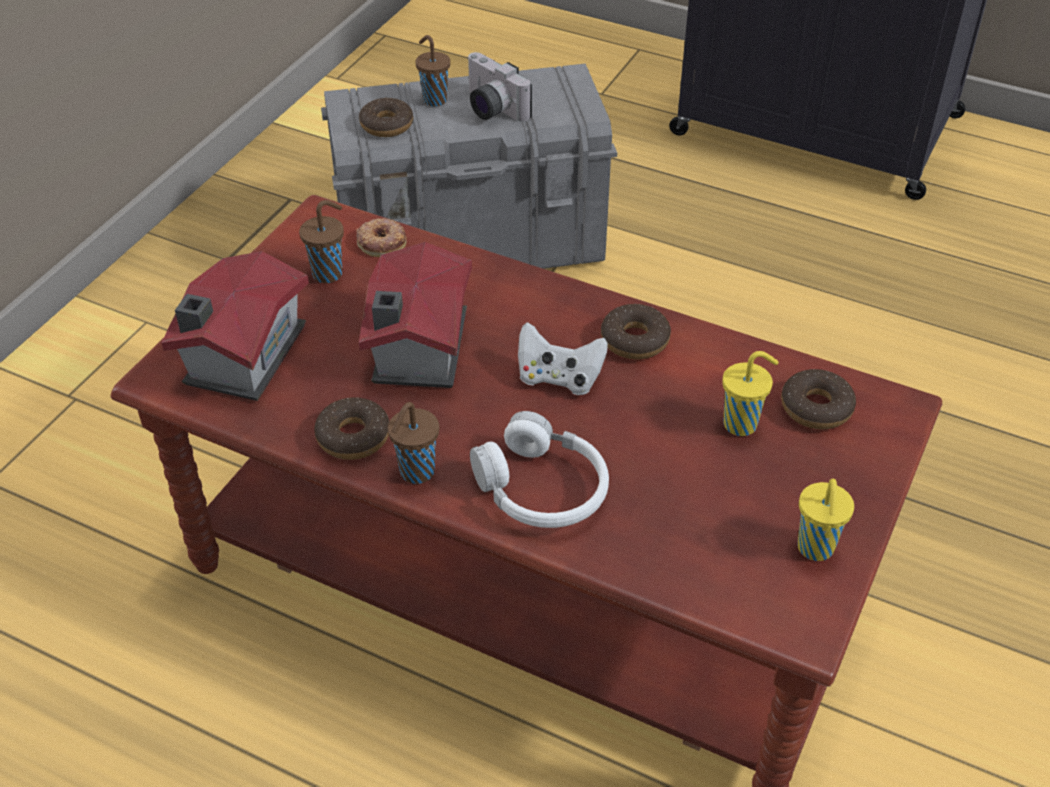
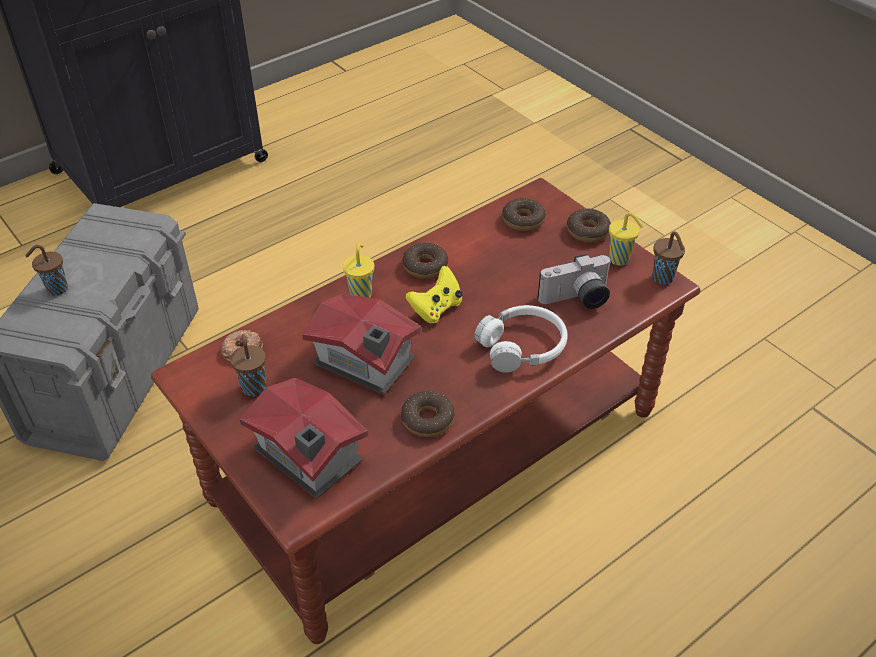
camera: 65 degrees left, 0 degrees up
(386, 125) = (61, 324): donut -> donut (587, 231)
(415, 473) = (477, 398): brown cup -> brown cup (663, 279)
(490, 109) = (98, 265): camera -> camera (577, 300)
(559, 378) = (436, 308): white game controller -> yellow game controller
(742, 424) = (519, 250): yellow cup -> yellow cup (361, 294)

